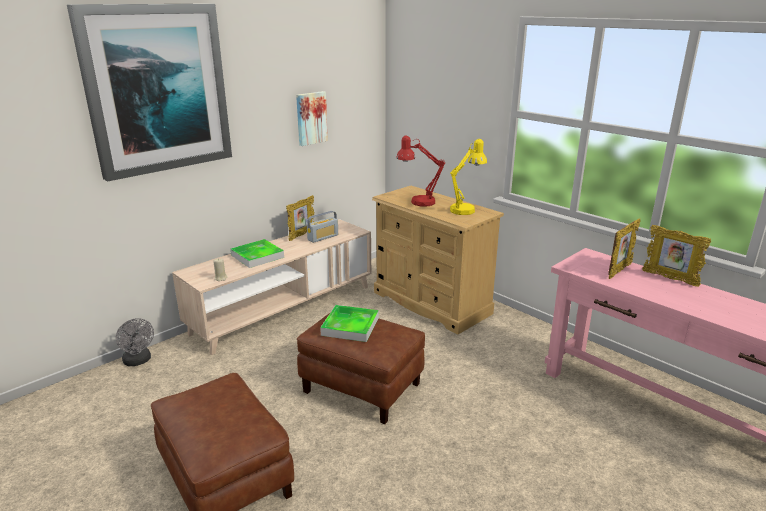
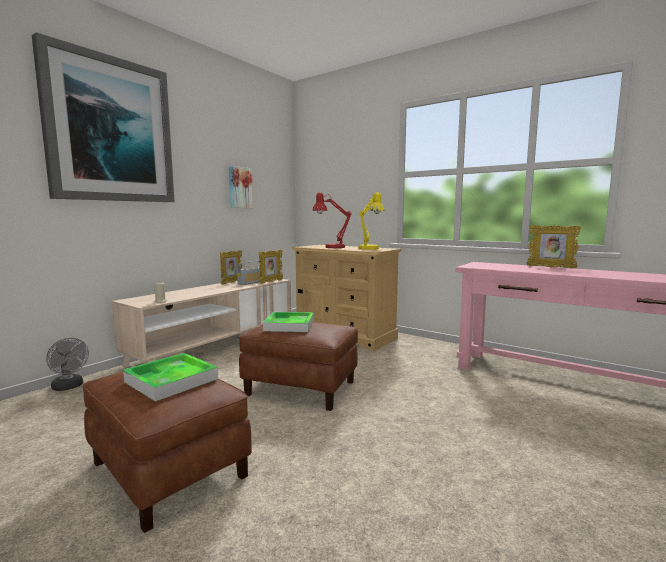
camera: 10 degrees left, 15 degrees down
(257, 256) = (194, 291): tray -> tray (171, 380)
(619, 271) = (509, 266): picture frame -> picture frame (271, 282)

